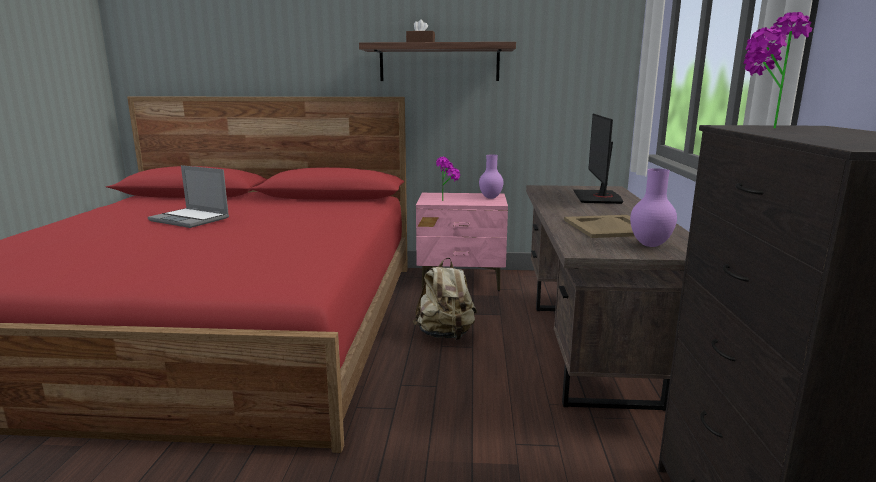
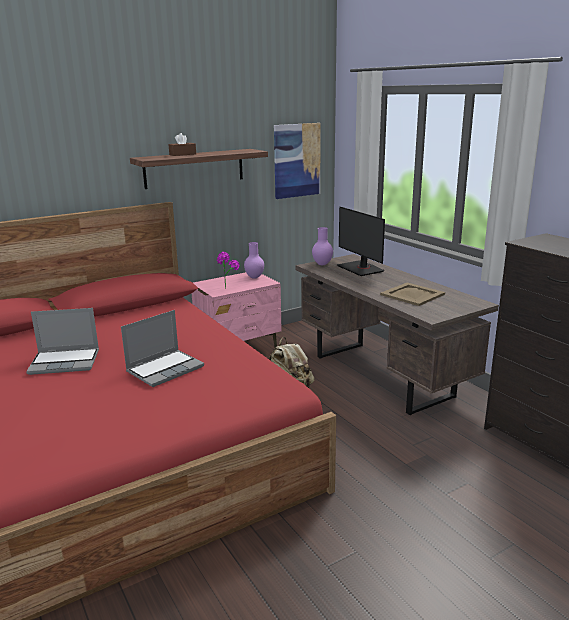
camera: 35 degrees left, 5 degrees up
(242, 241) = (165, 369): none -> laptop
(578, 64) = (297, 160): none -> picture
(650, 245) = (452, 303): purple vase -> purple vase (322, 264)
(758, 128) = (539, 244): potted plant -> none

